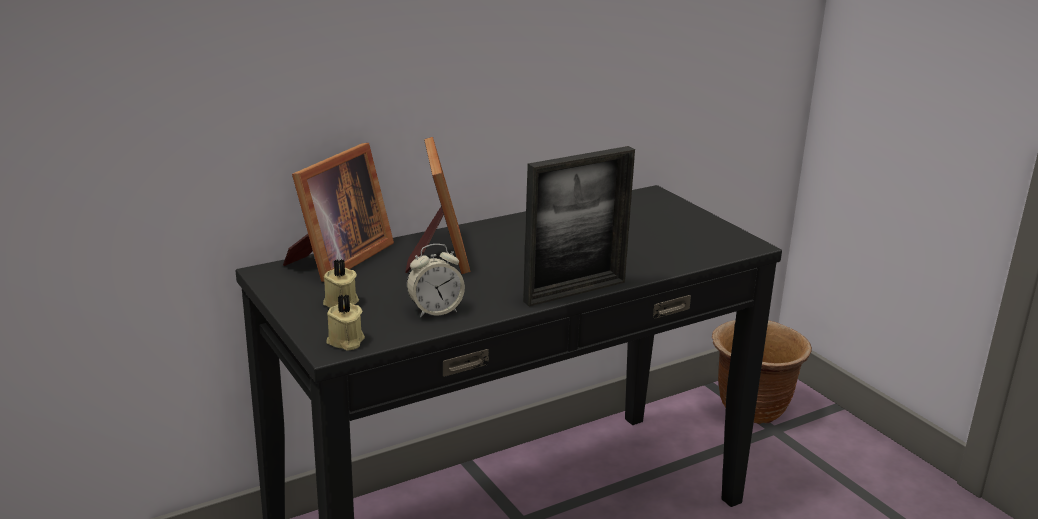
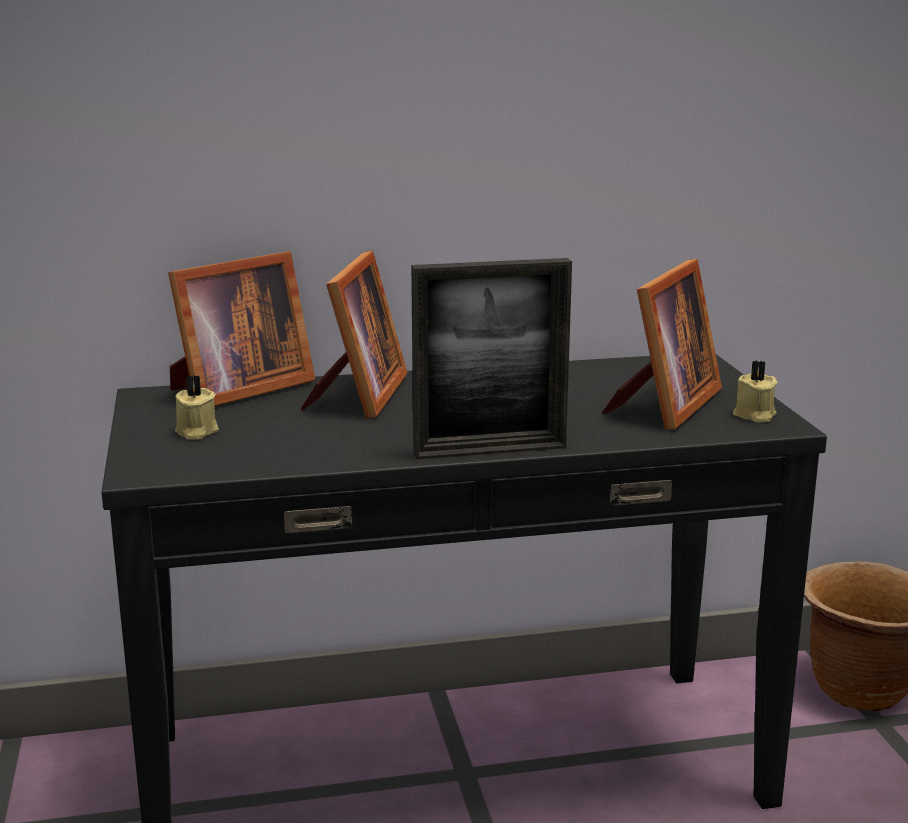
camera: 20 degrees right, 5 degrees down
(345, 341) = (162, 469): beige candle -> beige candle (754, 415)
(435, 311) = (297, 451): alarm clock -> none
(661, 238) = (663, 406): none -> picture frame

